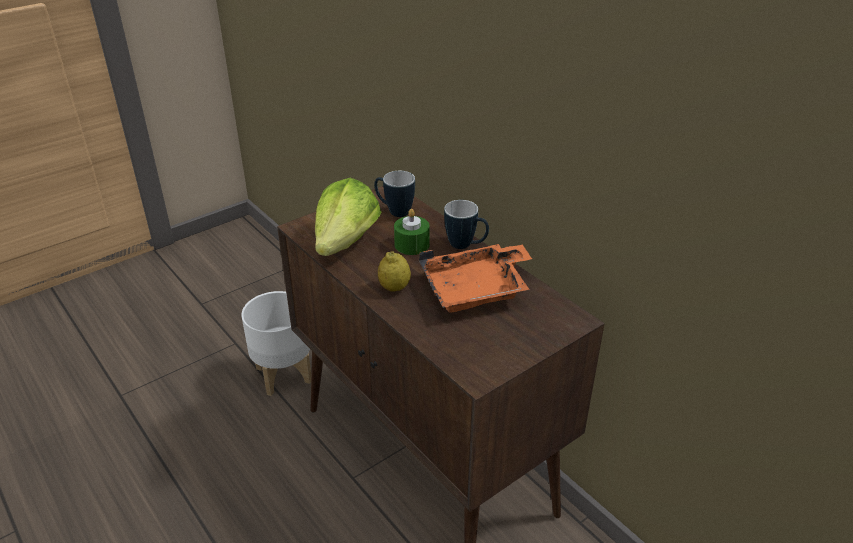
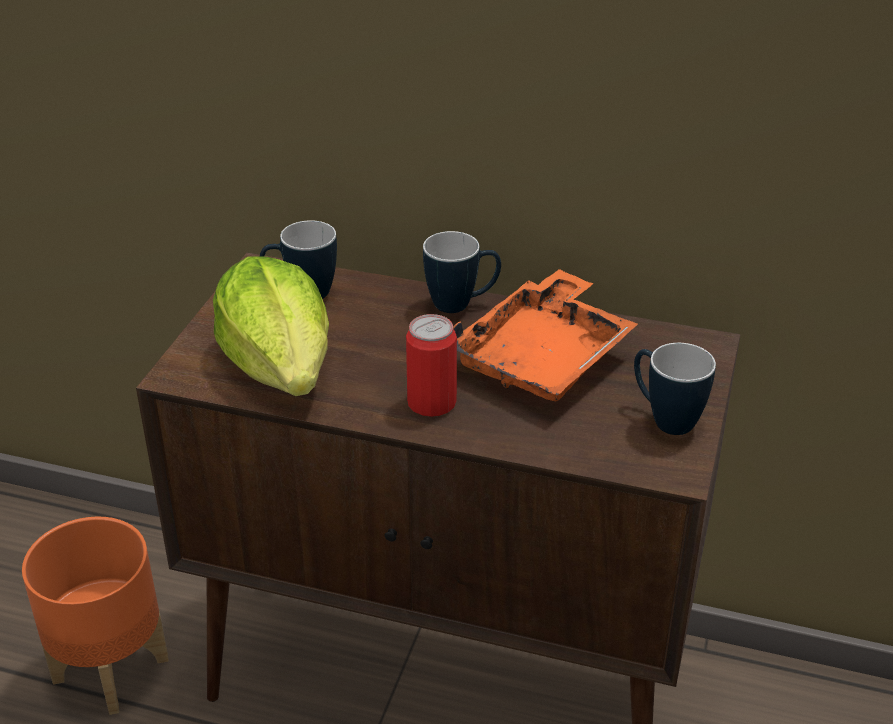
camera: 35 degrees left, 0 degrees up
(285, 374) = (112, 668): white planter -> orange planter
(394, 288) = (431, 403): lemon -> can
(412, 244) = (384, 332): green candle -> none
(503, 348) = (664, 419): none -> mug

